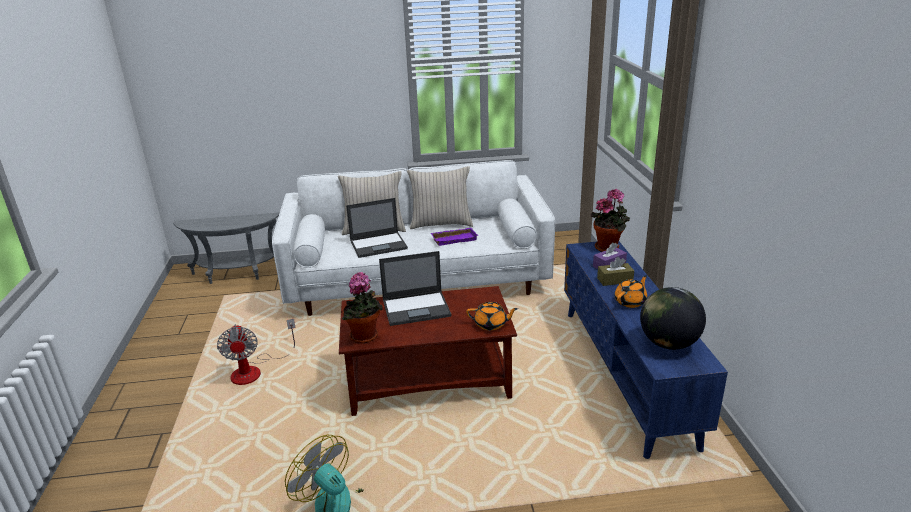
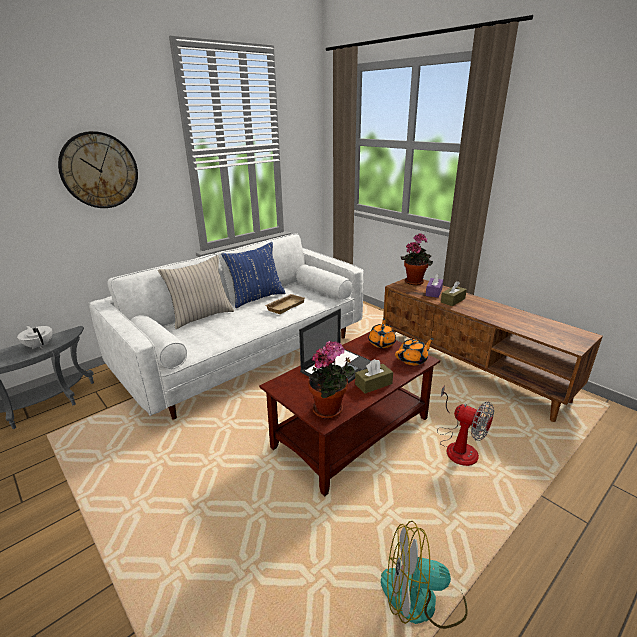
camera: 35 degrees left, 0 degrees up
(239, 221) = (39, 346): none -> white teapot
(255, 370) = (171, 499): fan -> fan (458, 446)
(318, 75) = (99, 170): none -> wall clock
(379, 245) = (225, 327): laptop -> none
(426, 331) = (373, 384): none -> brown tissue box
(441, 224) = (256, 298): beige pillow -> blue pillow
(454, 239) = (285, 306): purple tray -> beige tray
(626, 374) = (470, 370): blue tv stand -> brown tv stand
(630, 302) = (484, 311): orange teapot -> orange teapot (382, 343)
(669, 344) = (548, 330): globe -> none

